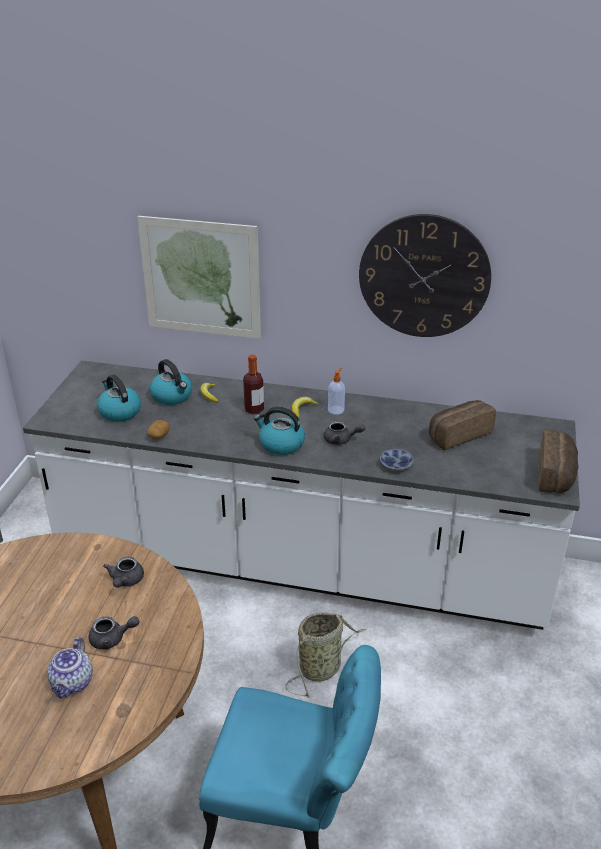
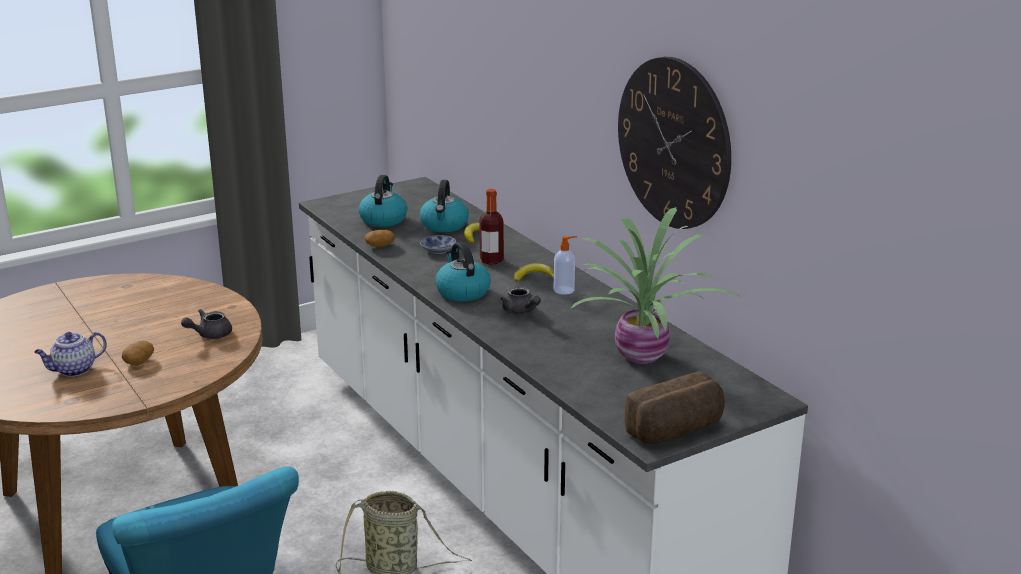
camera: 45 degrees right, 10 degrees down
(112, 639) = (139, 361): grey teapot -> potato
(201, 278) = (509, 101): picture -> none
(396, 464) = (532, 349): bowl -> bowl (439, 250)
(458, 434) = (644, 357): bread -> potted plant

